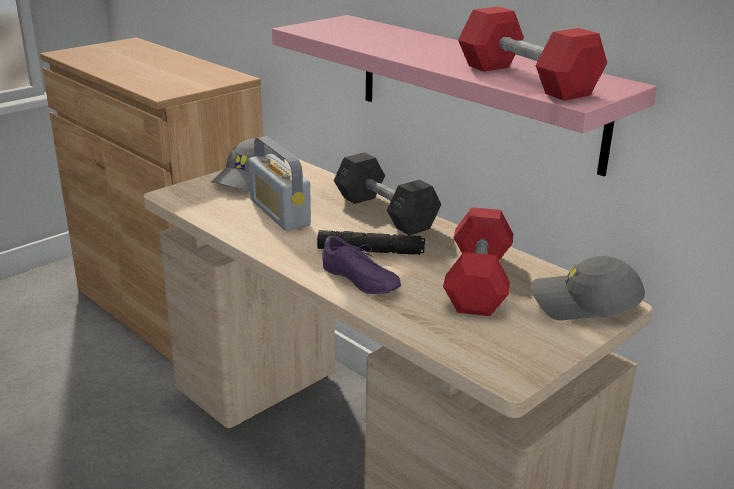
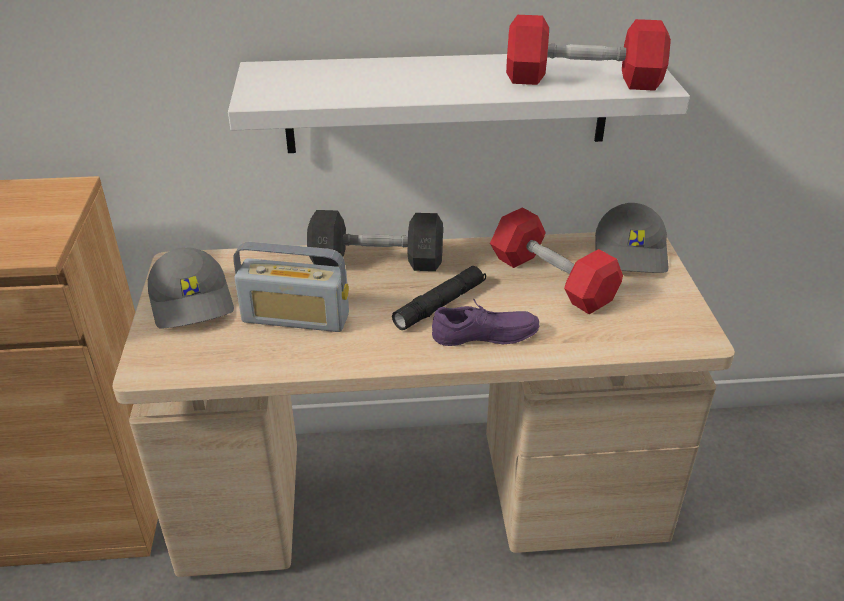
camera: 50 degrees left, 10 degrees up
(476, 90) = (447, 102): pink shelf -> white shelf
(584, 304) = (632, 254): grey cap -> grey cap turned 45 degrees counterclockwise

